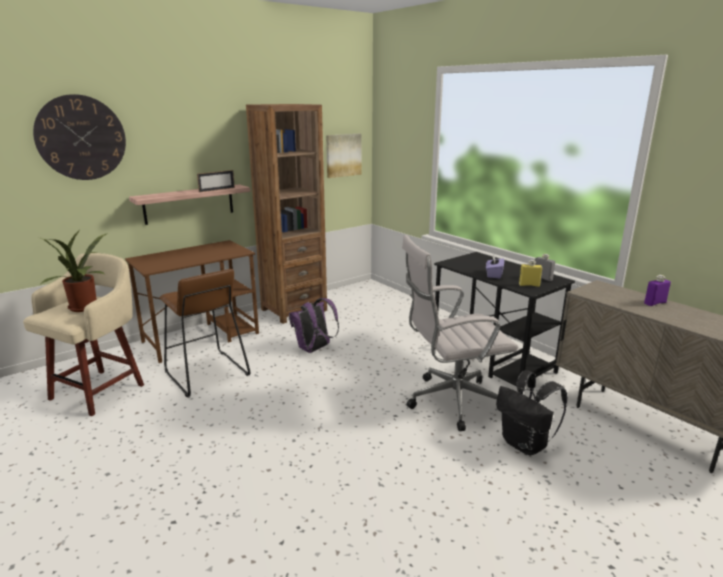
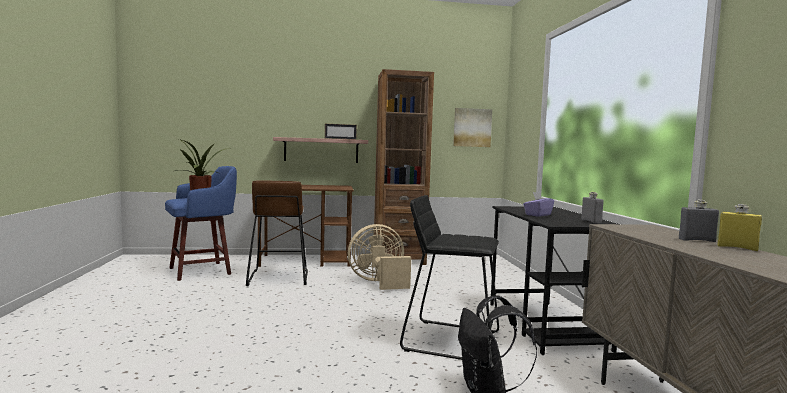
camera: 30 degrees right, 15 degrees down
(81, 138) = (249, 91): wall clock -> none
(100, 390) = (202, 271): beige stool -> blue stool
(314, 349) = (379, 282): purple backpack -> beige fan
(450, 402) = (451, 340): white office chair -> black stool
(529, 285) = (562, 222): yellow bottle -> yellow bottle (737, 248)
(655, 303) = (696, 240): purple bottle -> grey bottle

